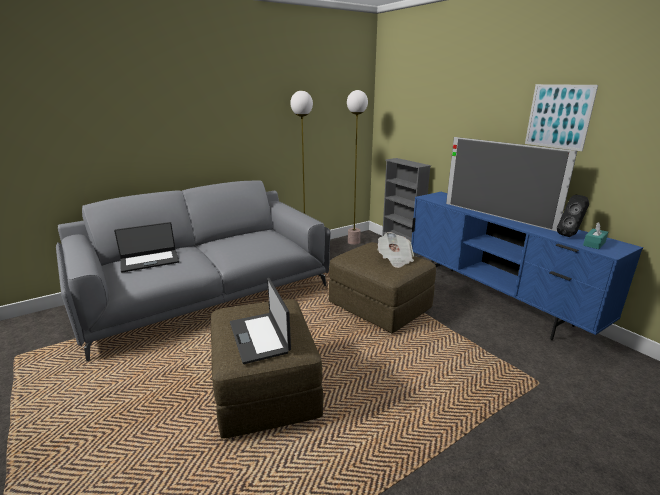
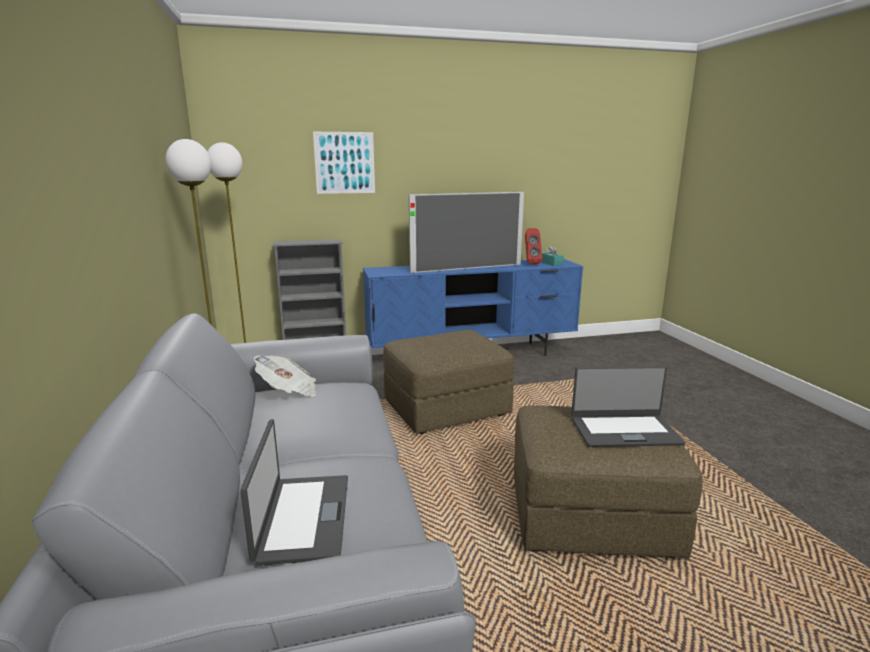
camera: 70 degrees left, 5 degrees down
(395, 259) = (457, 339): newspaper -> newspaper (288, 391)
(558, 116) = (481, 166): picture -> picture (344, 163)
(570, 235) = (530, 263): black speaker -> red speaker

